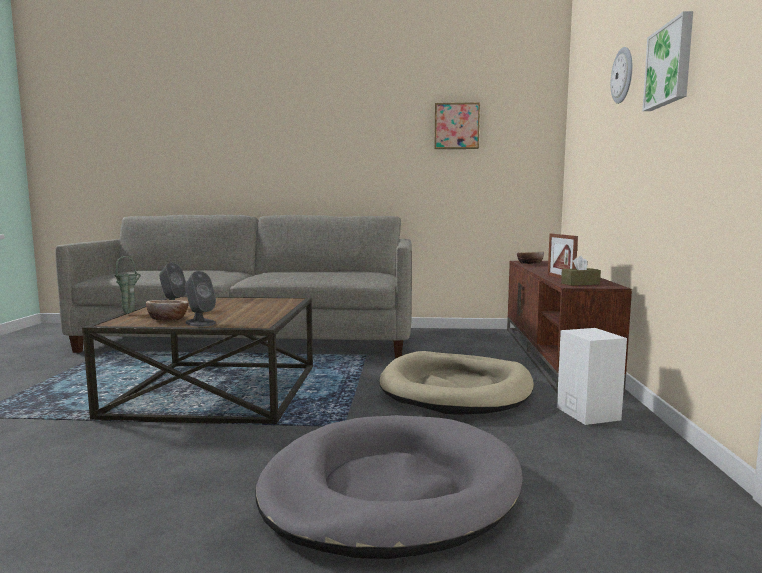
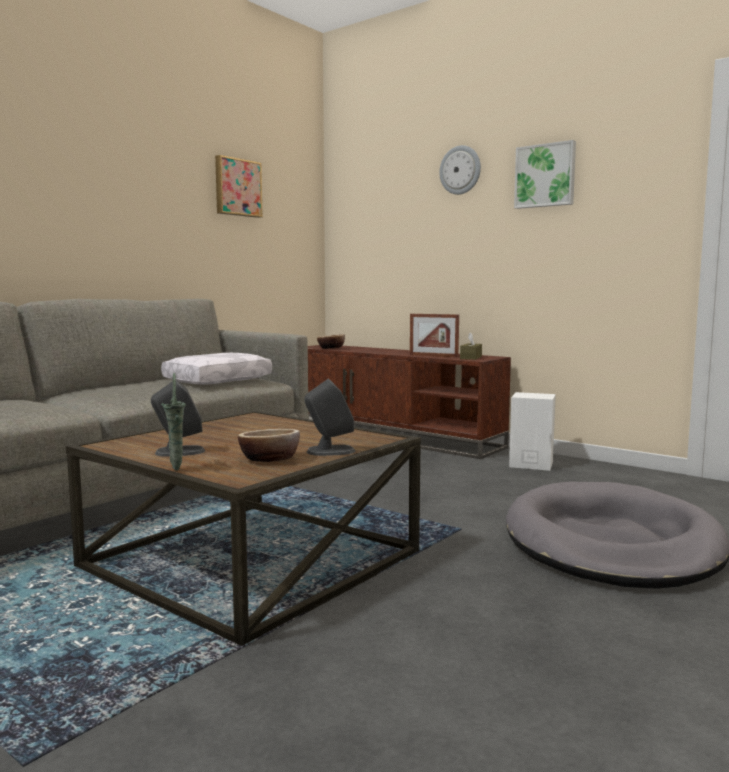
camera: 55 degrees left, 0 degrees up
(344, 275) = (217, 380): none -> white pillow
(456, 389) = (425, 478): beige dog bed -> none

